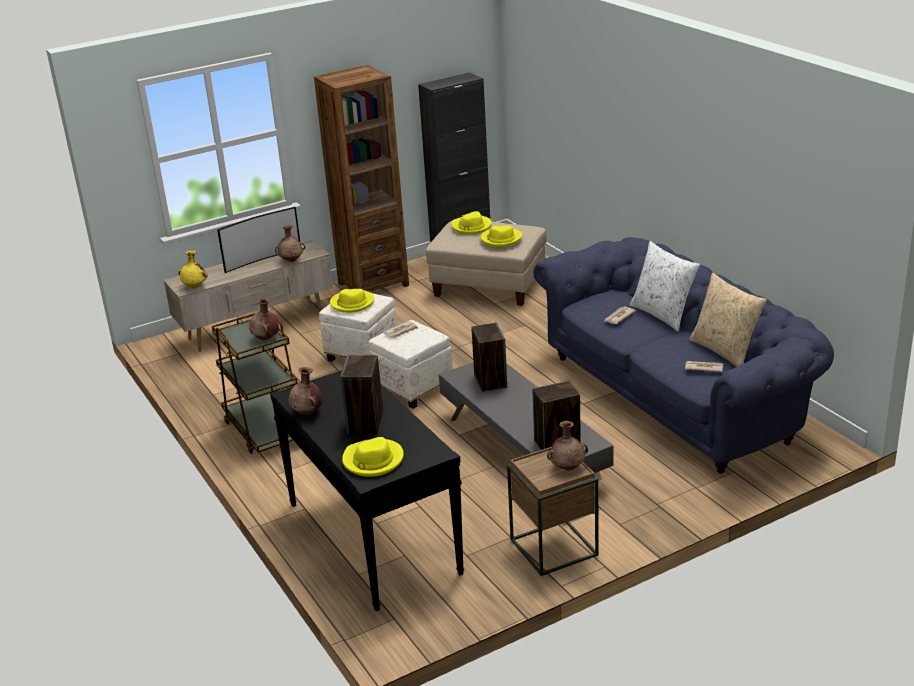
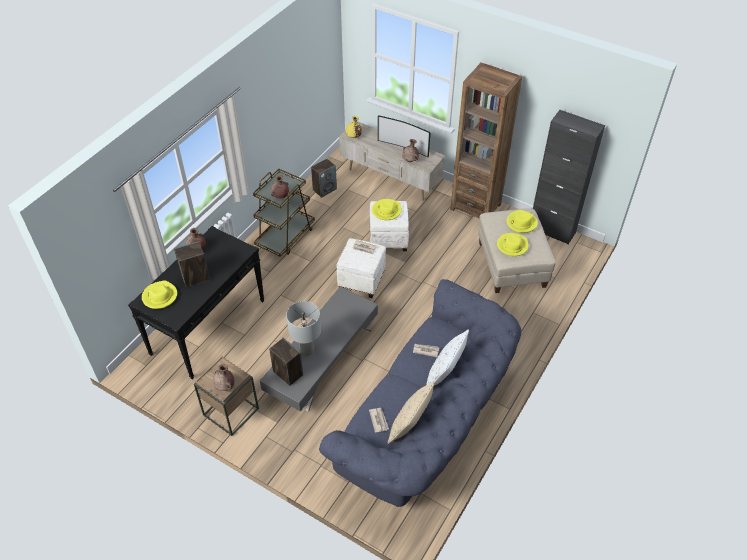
camera: 60 degrees right, 20 degrees up
(490, 381) = (343, 314): speaker -> speaker (324, 189)
(528, 421) = (306, 350): none -> grey table lamp

